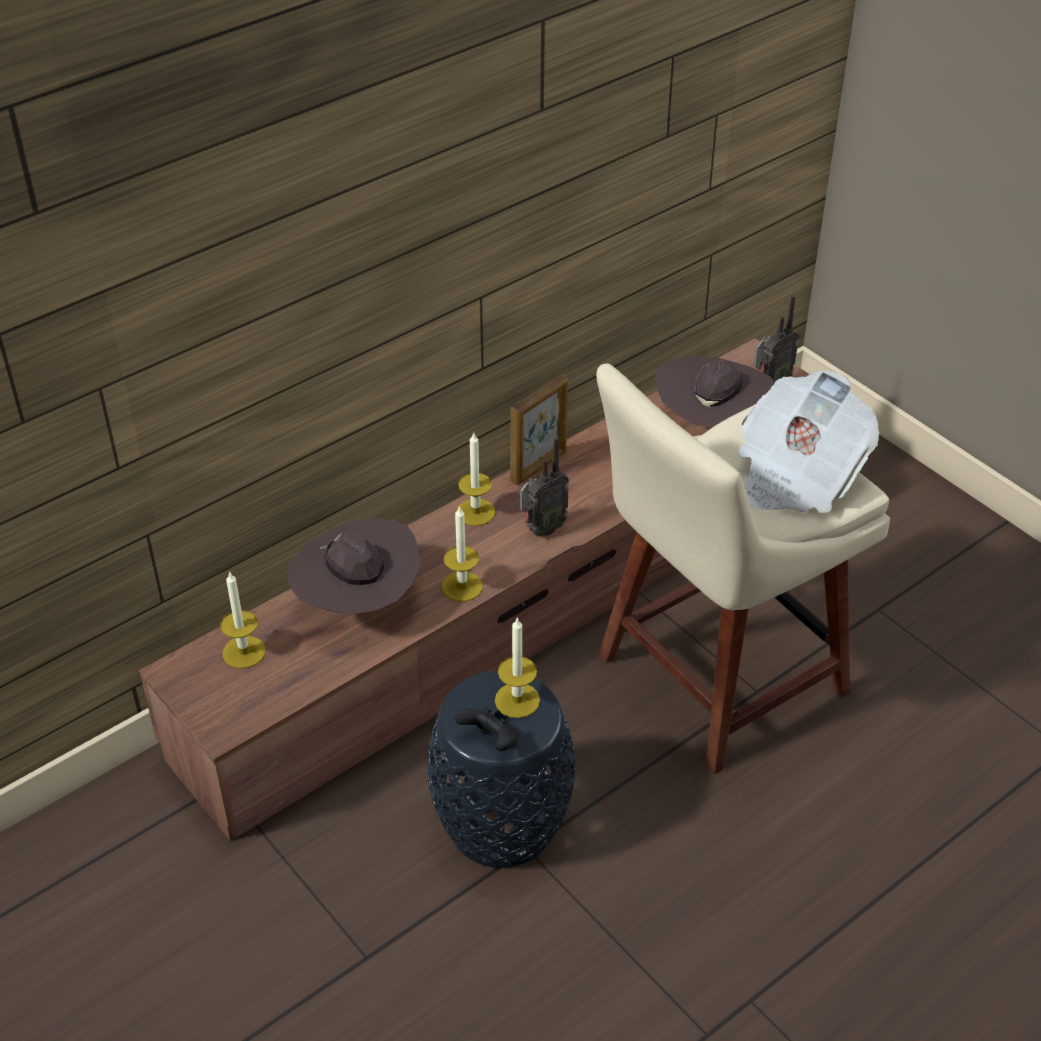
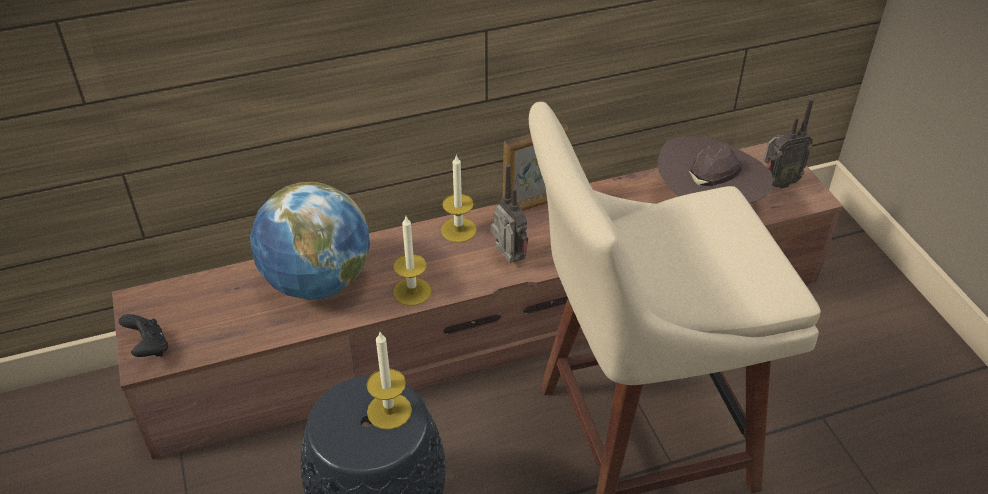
camera: 20 degrees right, 0 degrees up
(244, 652) = (201, 299): candle -> none
(358, 603) = (317, 282): brown hat -> globe
(490, 741) = (343, 444): black game controller -> black game controller (149, 348)
(542, 529) = (508, 259): radio -> radio turned 105 degrees counterclockwise
(797, 473) = (731, 262): newspaper -> none

